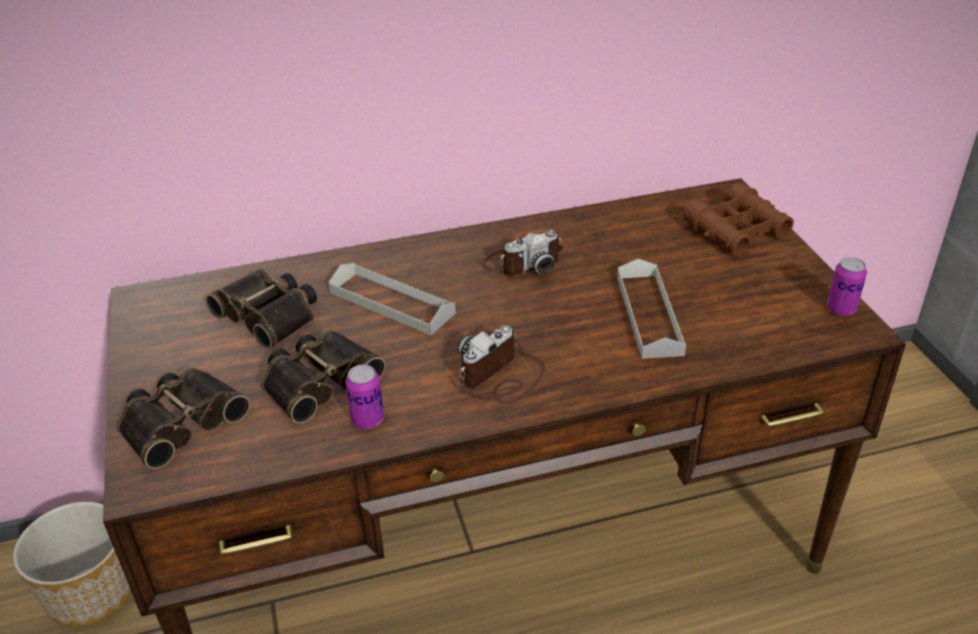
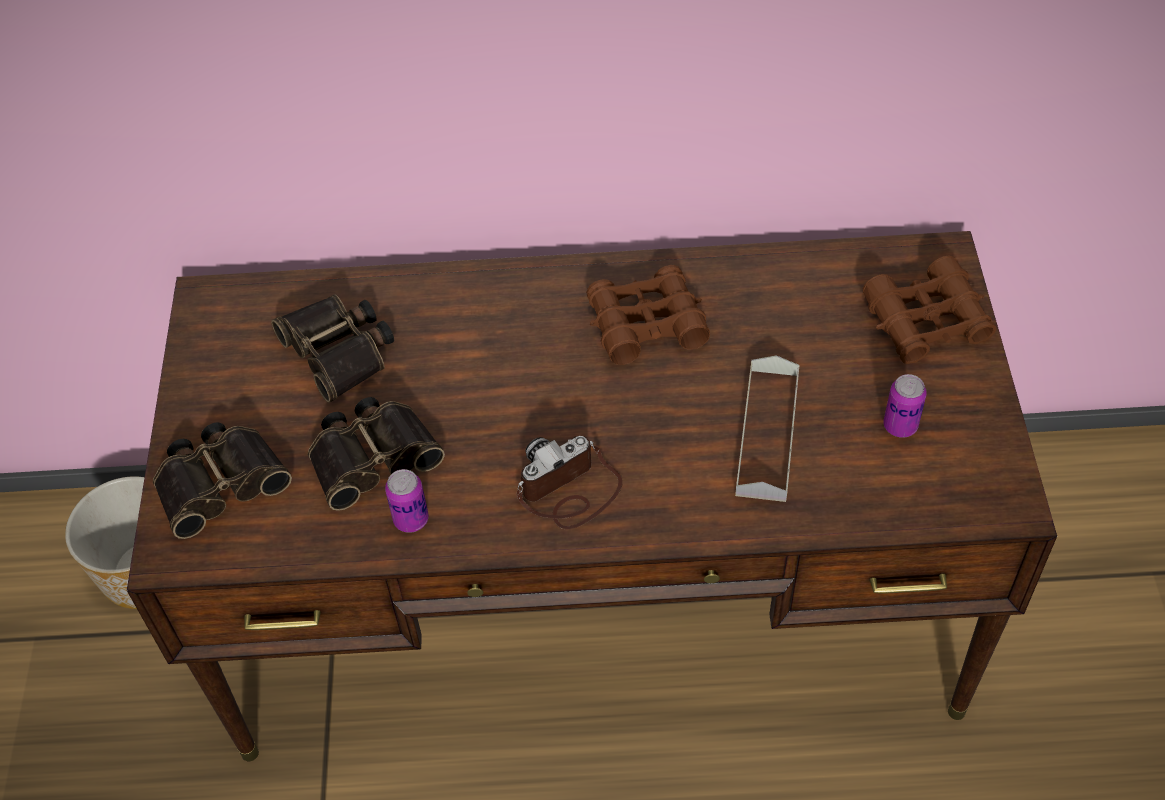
camera: 15 degrees right, 15 degrees up
(391, 302) = (478, 358): grey tray -> none
(522, 262) = (646, 324): camera -> brown binoculars
(841, 309) = (1002, 470): can -> can (900, 425)

